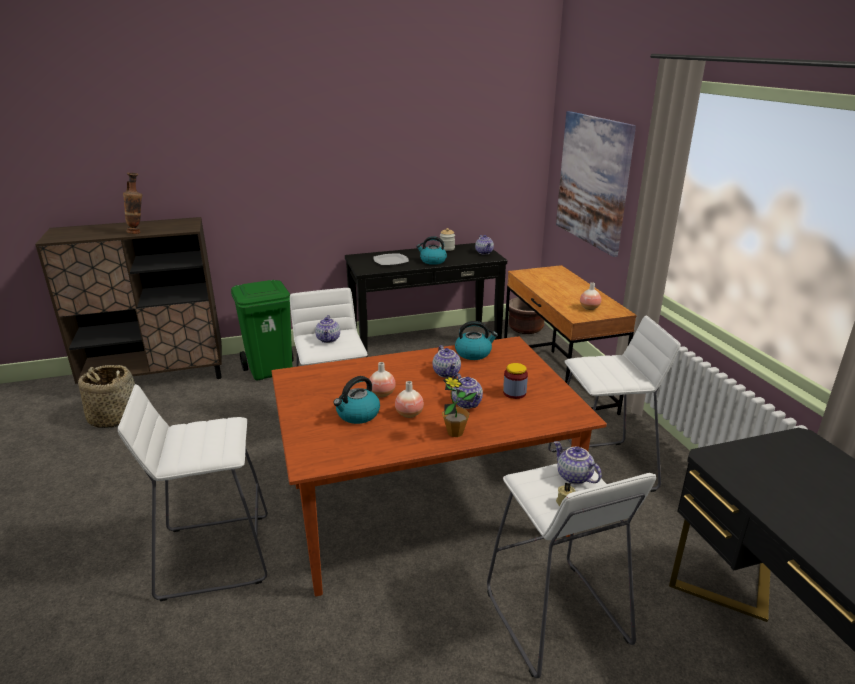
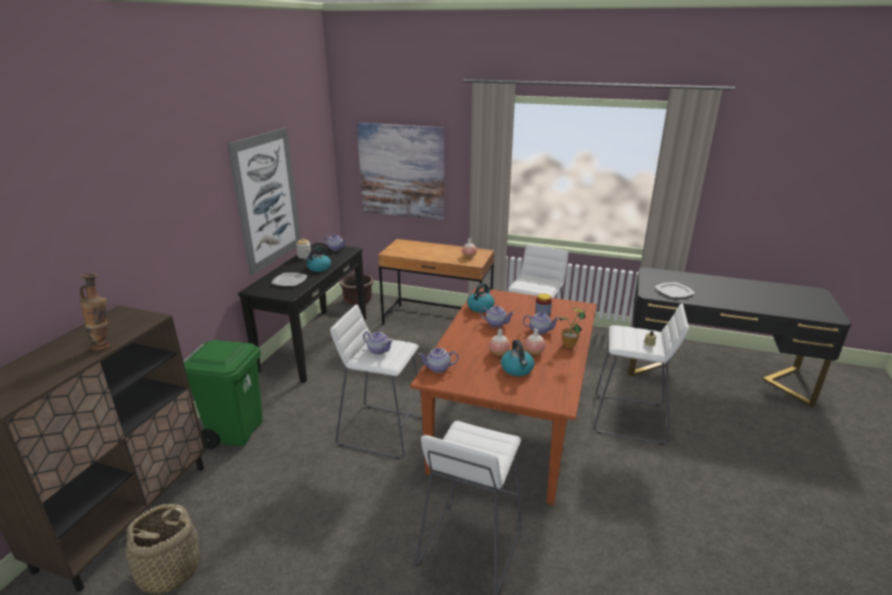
camera: 55 degrees left, 0 degrees up
(411, 174) = (267, 199): none -> picture
(573, 477) = (629, 333): teapot -> teapot (438, 368)
(769, 480) = (673, 291): none -> plate

